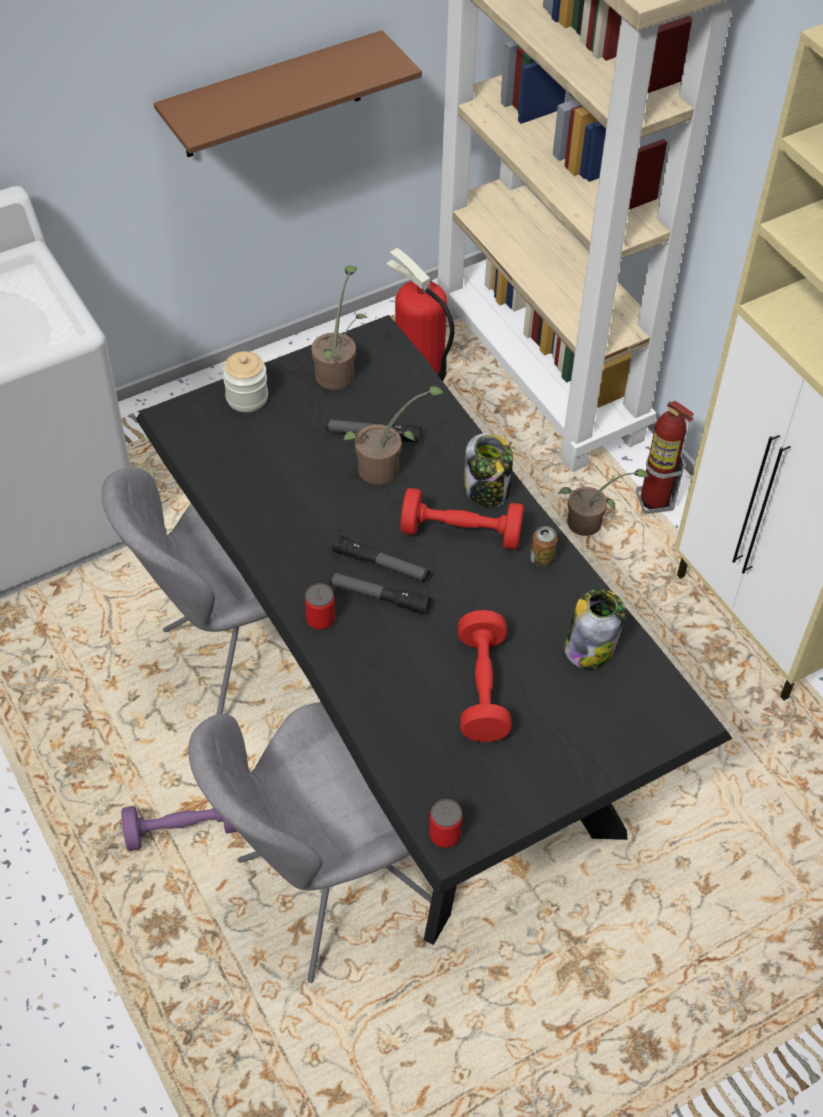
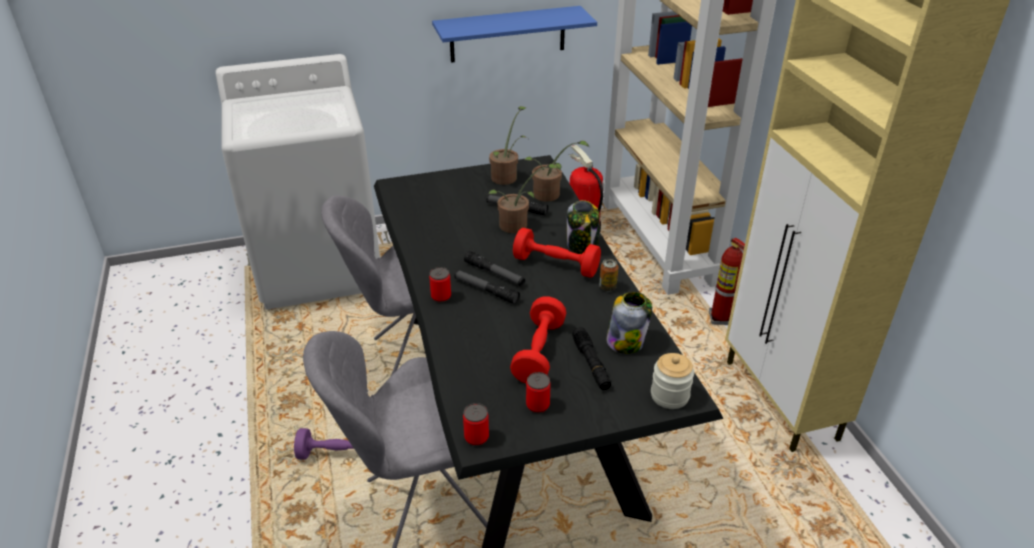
camera: 15 degrees right, 15 degrees down
(247, 397) = (444, 181): jar -> jar (669, 395)
(272, 96) = (507, 34): brown shelf -> blue shelf
(505, 771) = (537, 405): none -> can
(554, 693) = (591, 364): none -> black flashlight
(589, 524) = (672, 325): potted plant -> potted plant (550, 195)

